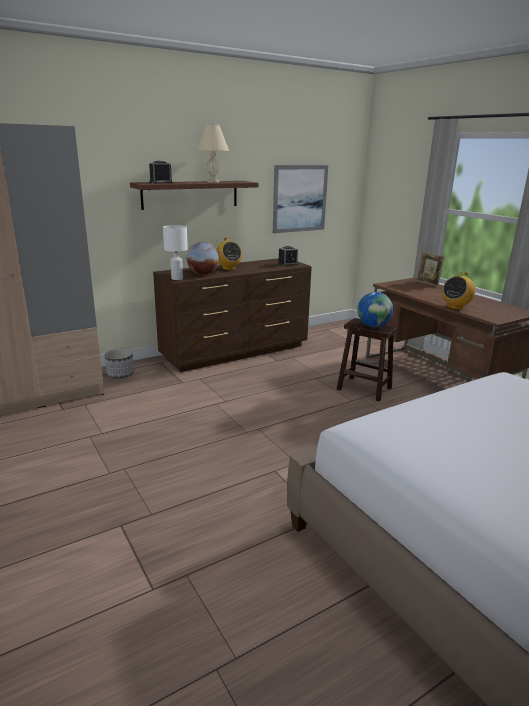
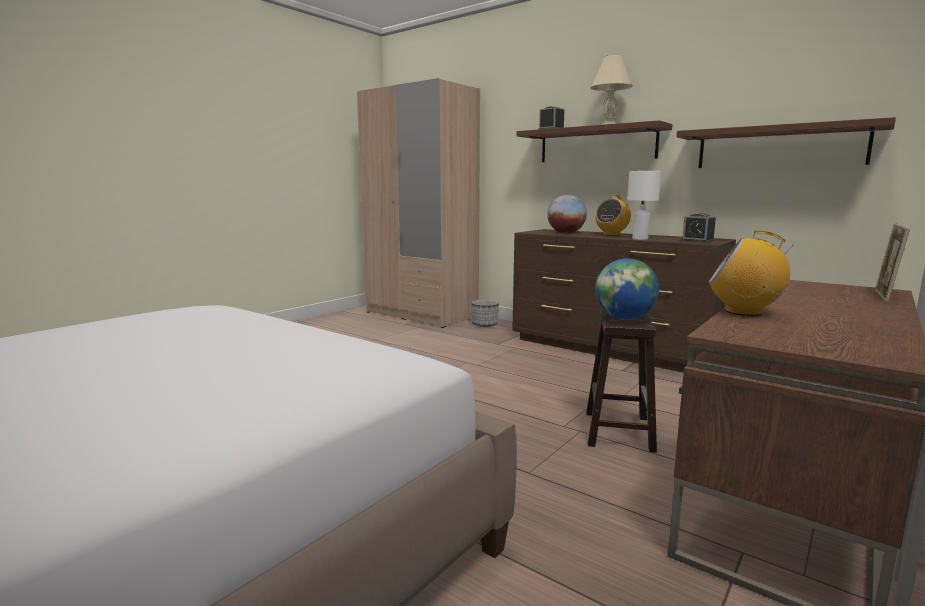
camera: 70 degrees right, 10 degrees down
(176, 278) = (531, 232): white table lamp -> white table lamp (639, 239)
(300, 198) = (779, 147): picture -> brown shelf

